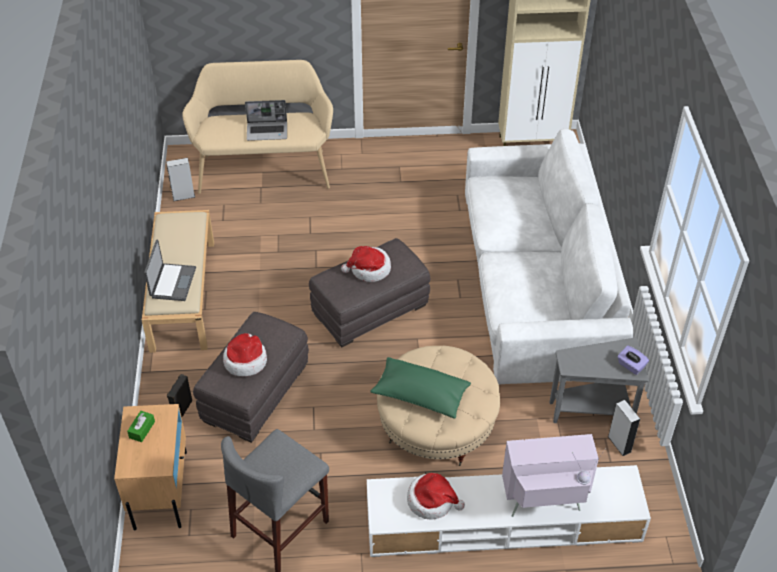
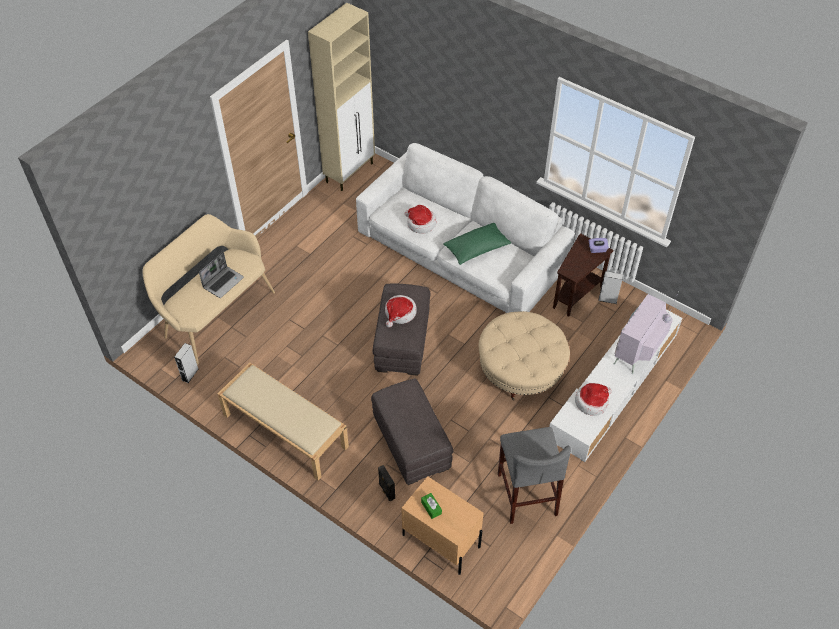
camera: 50 degrees left, 5 degrees up
(172, 283) = (302, 422): laptop -> none
(245, 360) = (413, 422): hat -> hat (420, 223)
(420, 395) = (521, 355): green pillow -> green pillow (476, 249)
(594, 410) = (576, 293): grey side table -> brown side table

